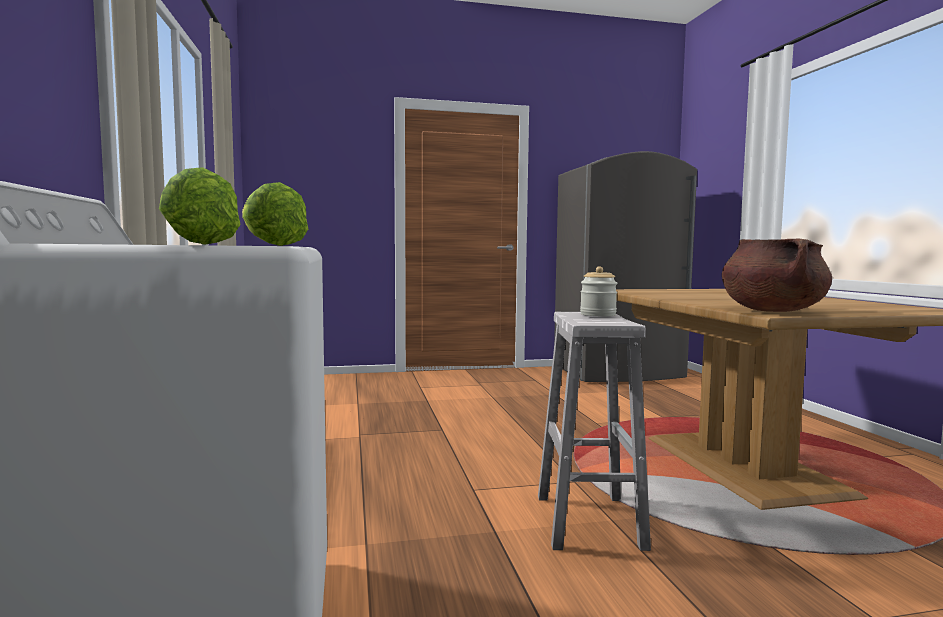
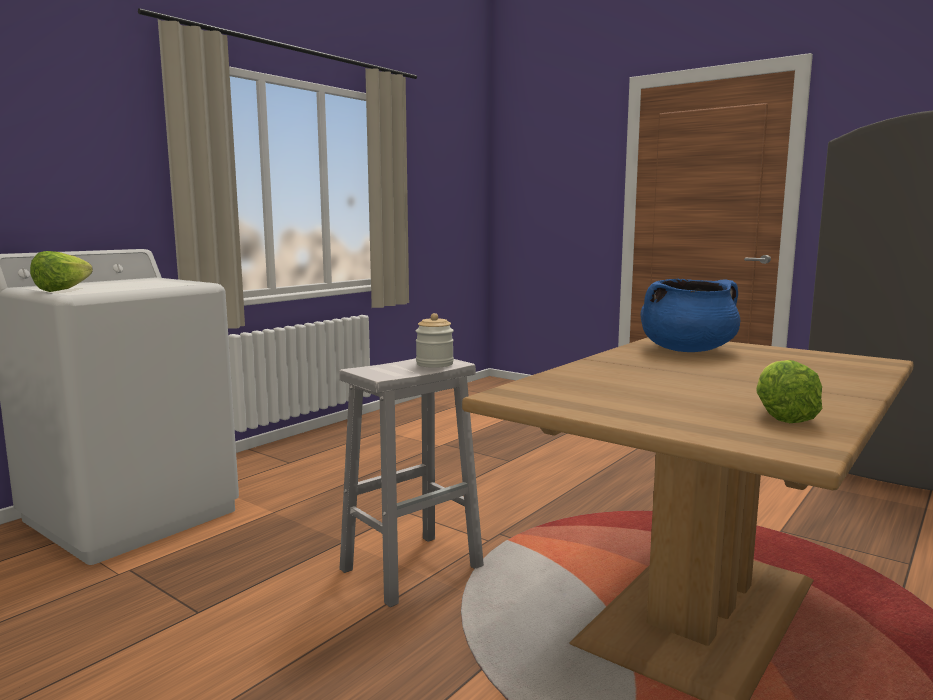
camera: 50 degrees right, 5 degrees up
(269, 245) = (139, 287): lettuce -> lettuce (782, 413)
(666, 292) = (687, 350): none -> blue cooking pot
(771, 311) = (537, 393): brown cooking pot -> none

